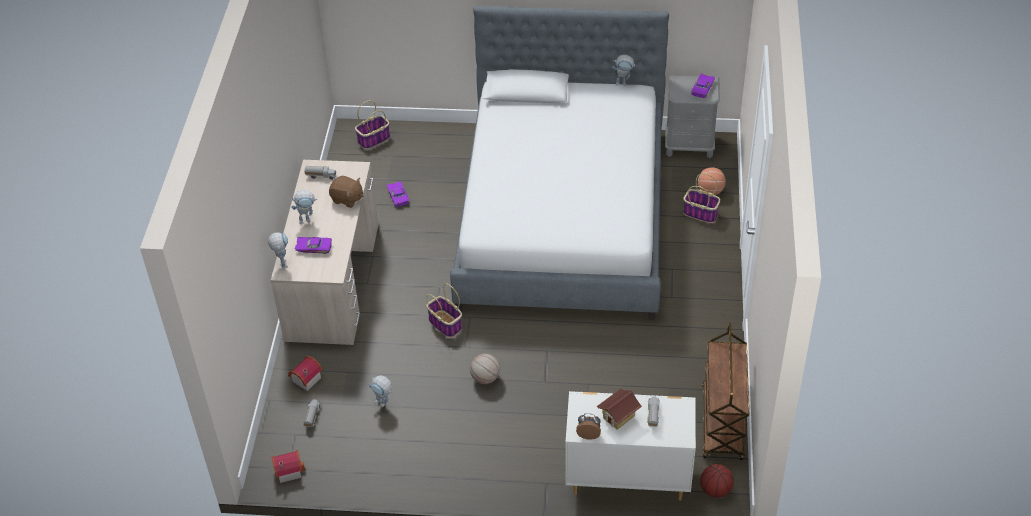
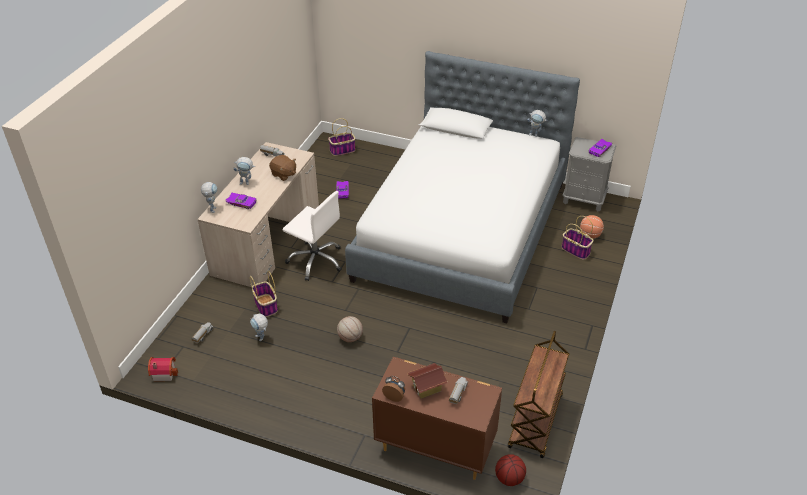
camera: 15 degrees right, 5 degrees down
(305, 379) = (211, 307): toy house -> none
(405, 293) = (316, 260): none -> white office chair
(446, 324) = (337, 290): basket -> basket (266, 306)
(626, 477) = (434, 448): white dresser -> brown dresser

